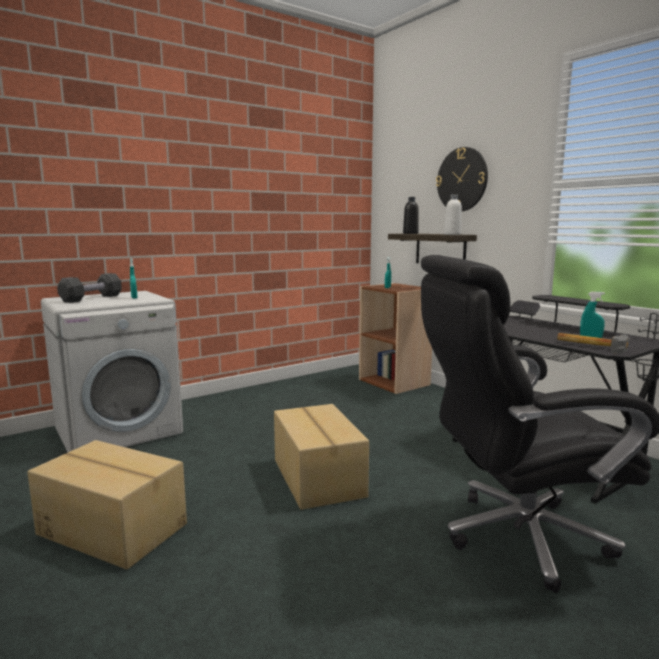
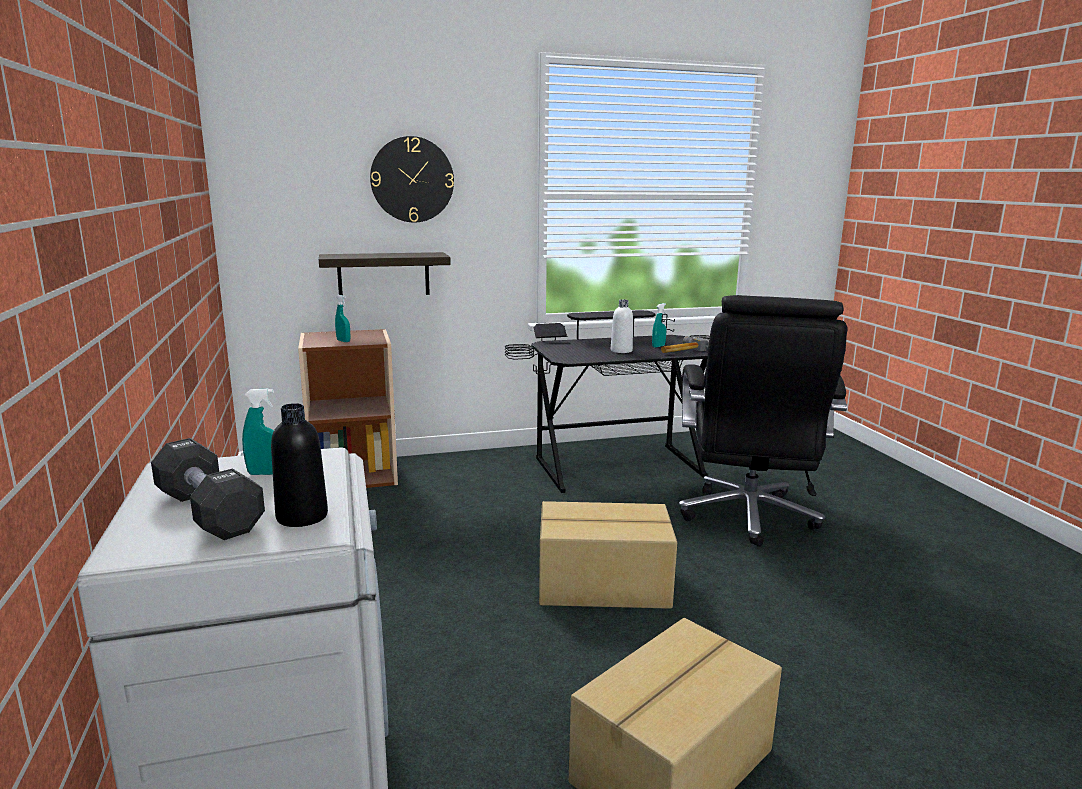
camera: 70 degrees left, 5 degrees up
(410, 233) = (346, 255): black bottle -> black bottle (302, 516)
(452, 234) = (426, 254): white bottle -> white bottle (621, 350)

